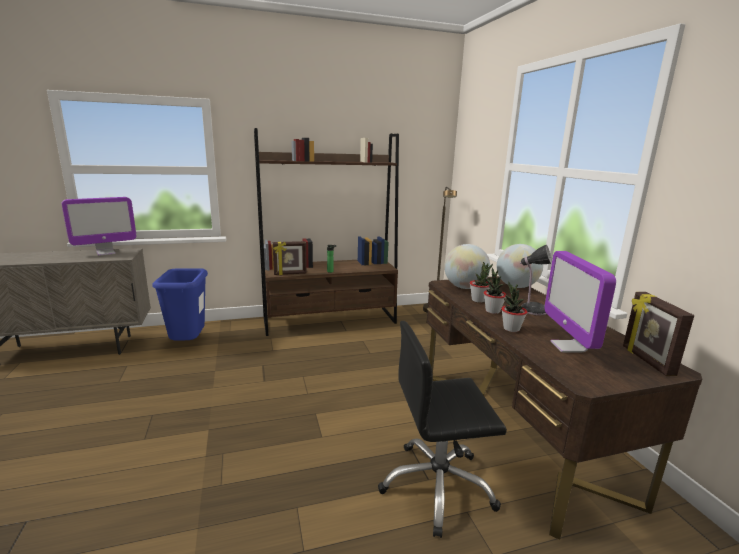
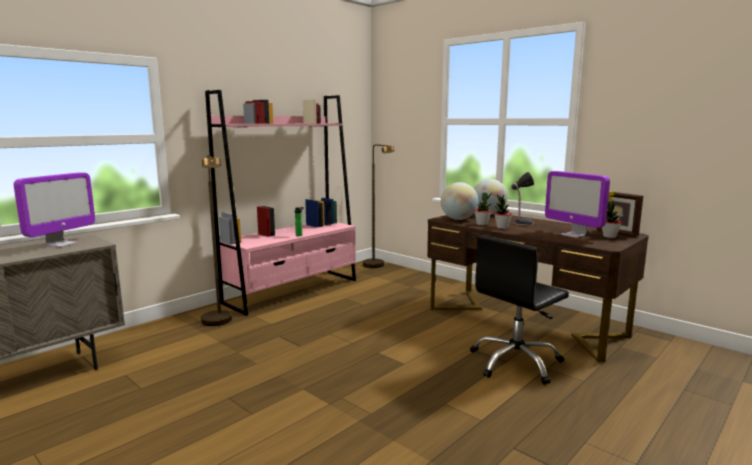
camera: 30 degrees left, 5 degrees down
(188, 344) = (170, 341): blue trash can -> none
(239, 337) = (218, 323): none -> brown floor lamp
(290, 274) = (264, 242): picture frame -> none
(330, 321) = (293, 291): brown bookcase -> pink bookcase
(511, 329) = (530, 233): potted plant -> potted plant (609, 236)

